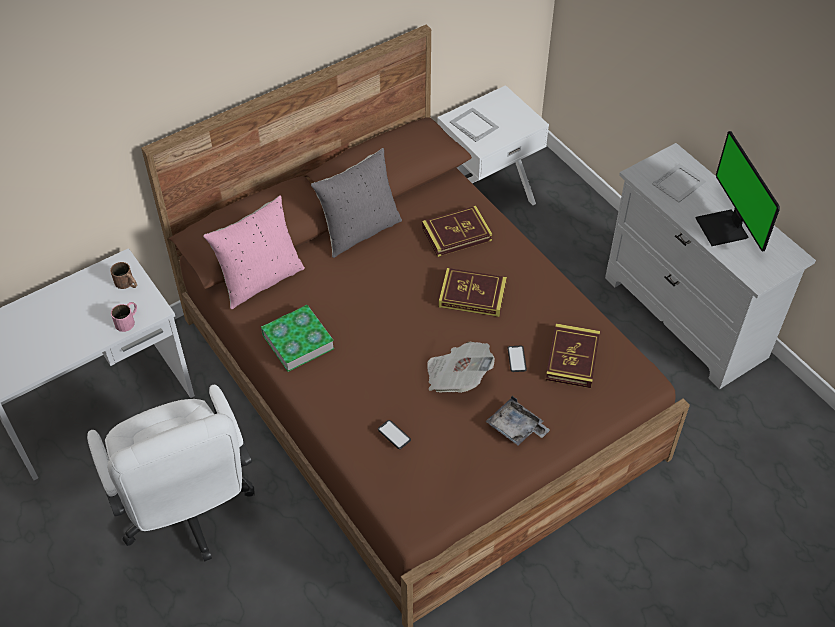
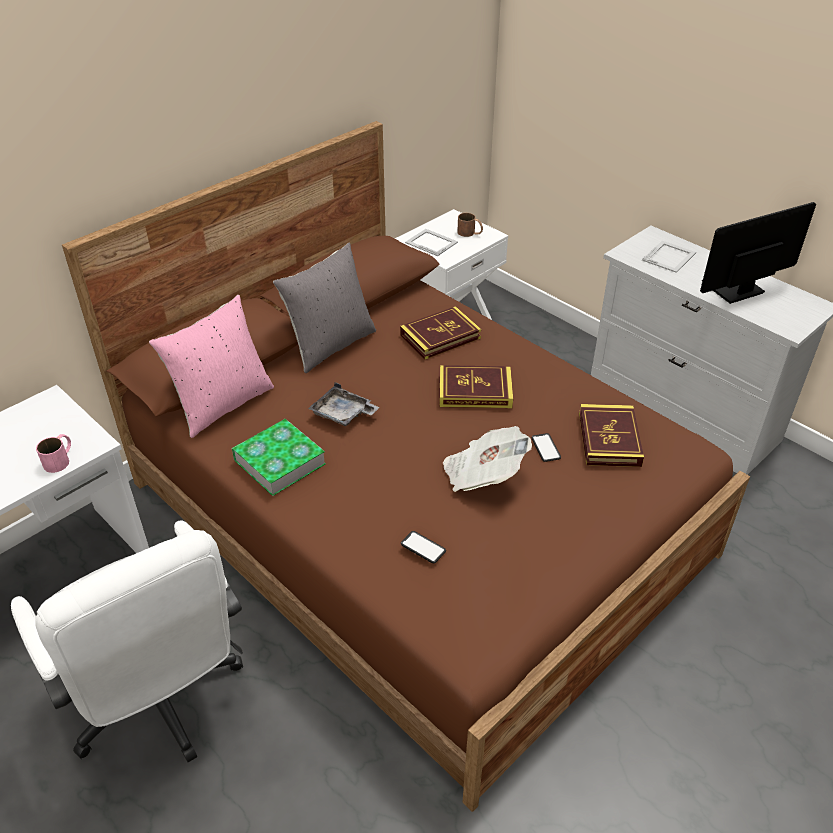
camera: 10 degrees left, 10 degrees down
(127, 283) = (57, 420): brown mug -> brown mug (470, 233)
(516, 428) = (570, 521): grey tray -> grey tray (343, 414)
(724, 228) = (733, 289): monitor -> monitor turned 90 degrees clockwise

